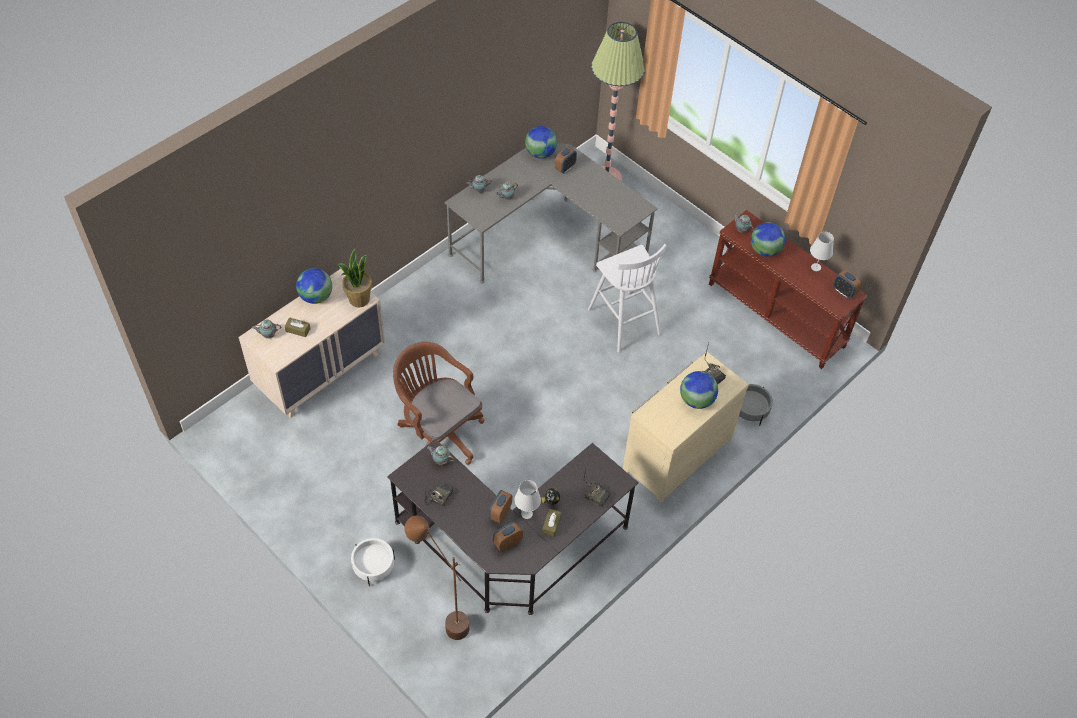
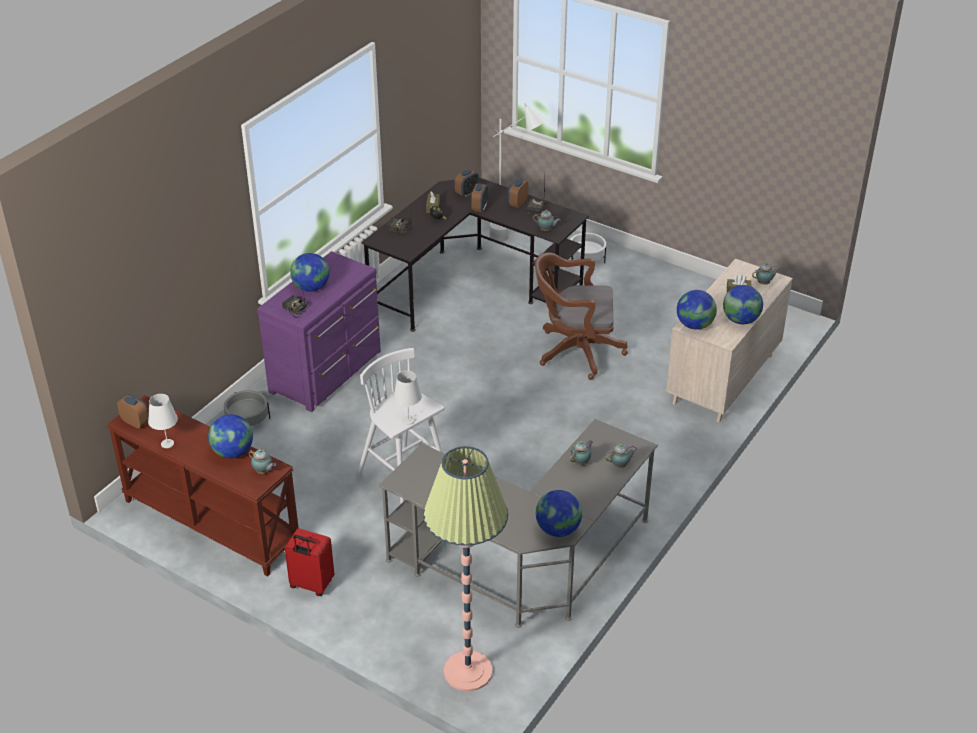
camera: 170 degrees right, 15 degrees down
(359, 299) = (694, 325): potted plant -> globe
(438, 432) = (575, 351): brown office chair -> brown office chair turned 150 degrees clockwise
(442, 617) = (515, 240): brown floor lamp -> white floor lamp
(527, 513) = (456, 210): white table lamp -> white table lamp (408, 420)
(565, 168) = (517, 515): alarm clock -> alarm clock (517, 203)
(674, 452) = (328, 372): beige dresser -> purple dresser
(702, 252) = (311, 585): none -> red suitcase

